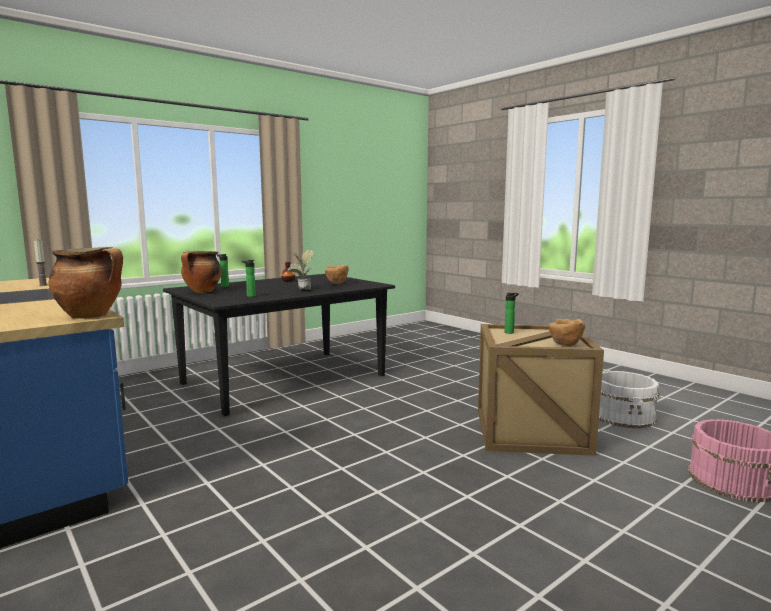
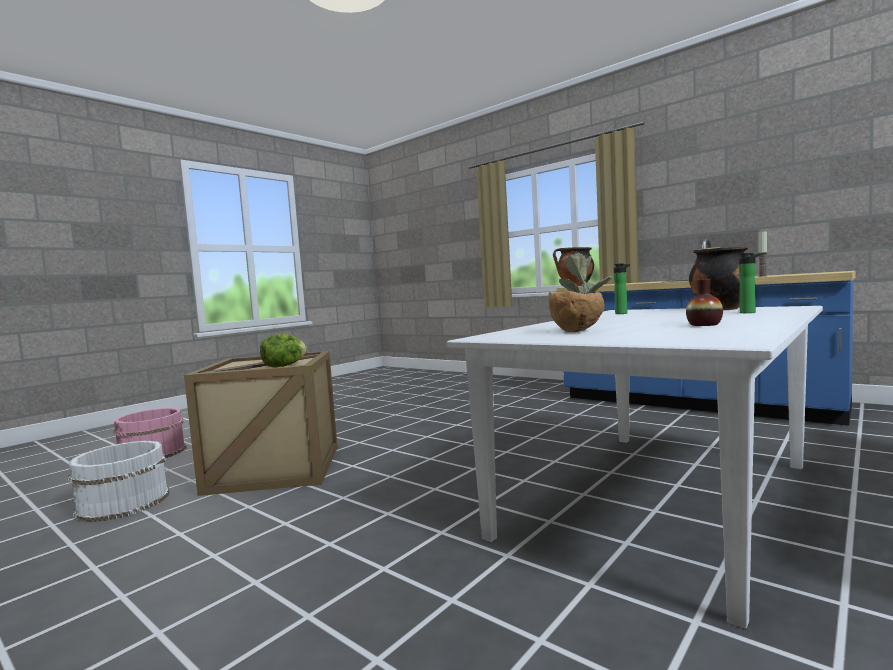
camera: 170 degrees right, 5 degrees down
(284, 379) = (659, 498): black dining table -> white dining table
(510, 332) = (284, 366): bottle -> lettuce
(565, 345) = (248, 362): brown bowl -> none

